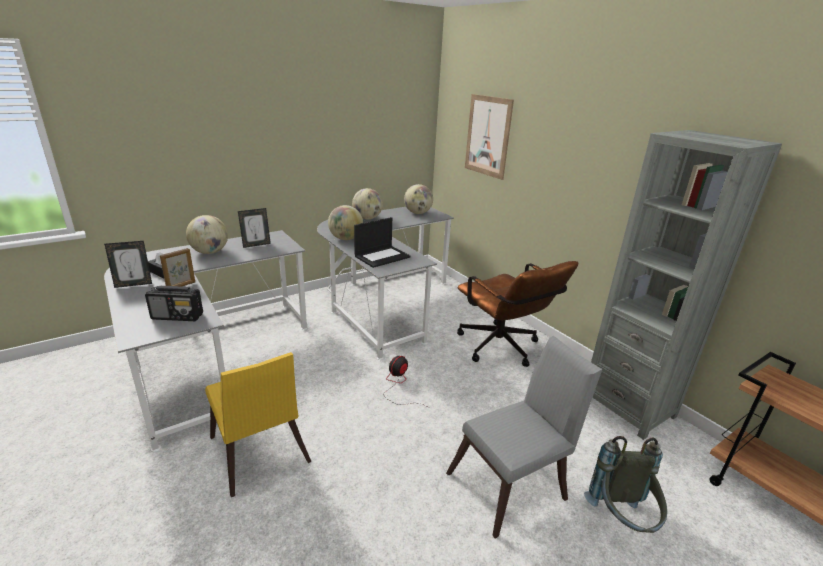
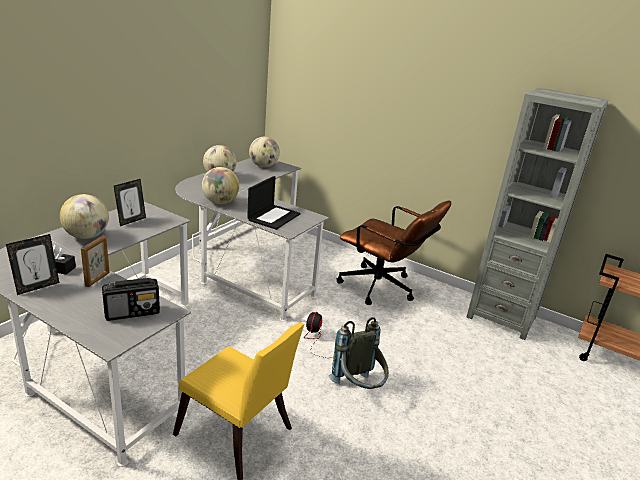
camera: 25 degrees left, 0 degrees up
(488, 136) = (335, 86): picture -> none
(513, 484) = (460, 398): grey chair -> none
(622, 521) = (544, 402): grey backpack -> grey backpack (359, 388)

